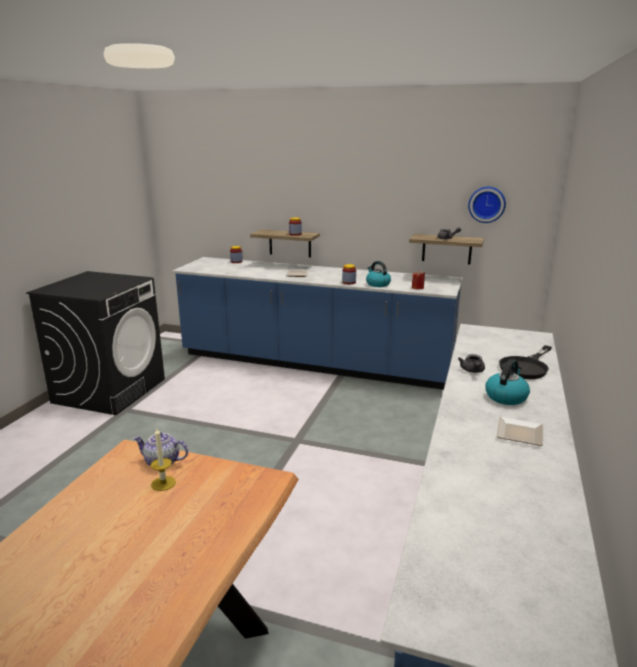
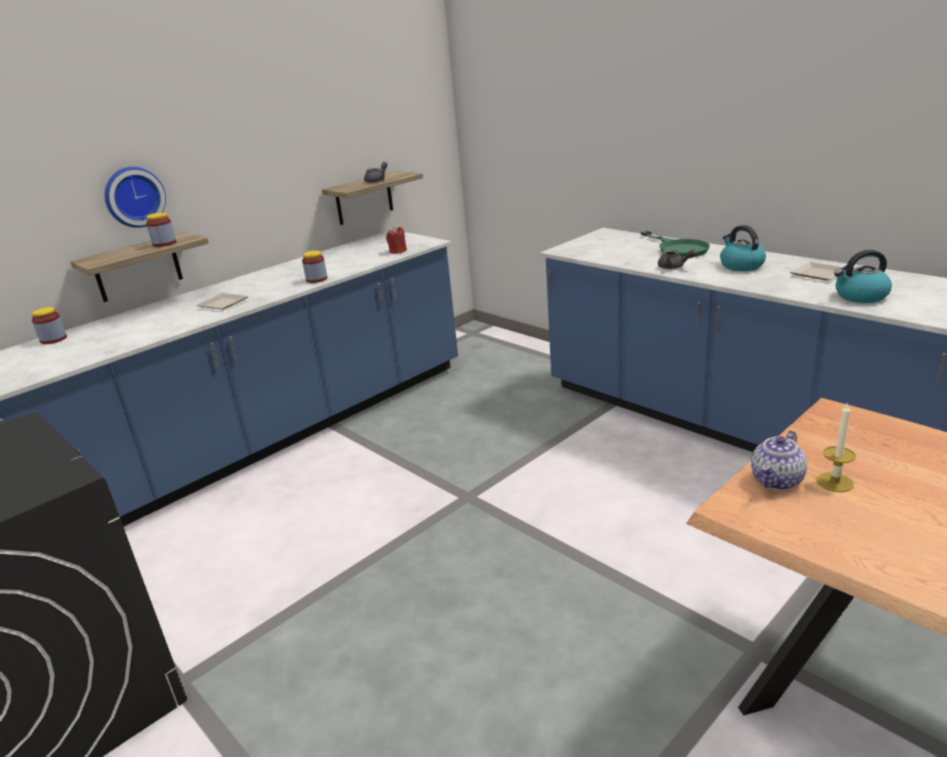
camera: 60 degrees left, 5 degrees up
(377, 284) = (351, 266): kettle -> kettle (860, 296)
(486, 204) = (391, 126): wall clock -> wall clock (133, 197)
(526, 367) = (678, 248): black frying pan -> green frying pan

